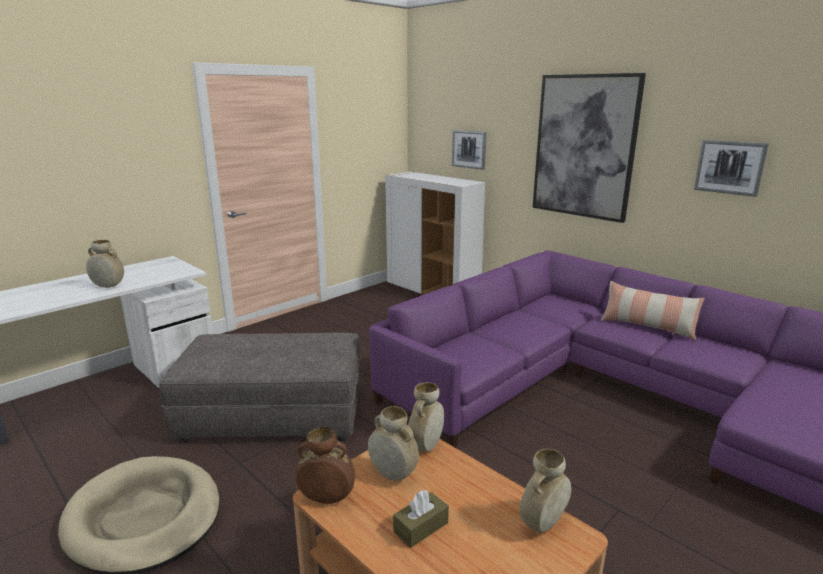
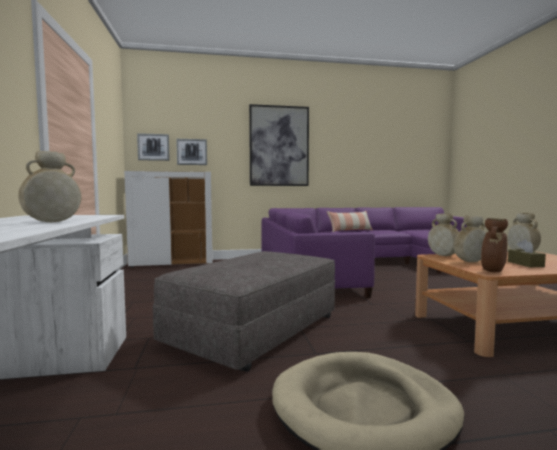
camera: 55 degrees left, 15 degrees down
(730, 167) = (352, 152): picture -> picture (153, 147)

